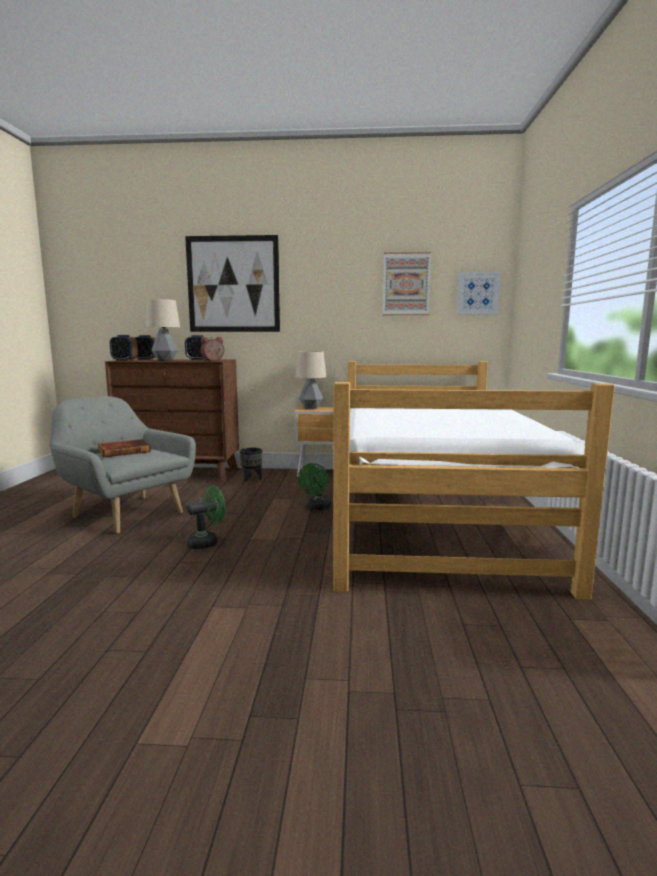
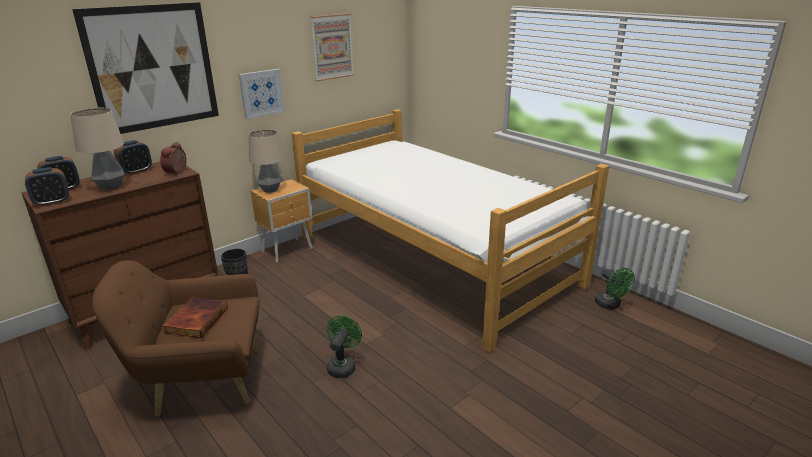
camera: 45 degrees left, 15 degrees up
(126, 513) = (202, 380): grey armchair -> brown armchair
(316, 508) = (355, 289): green fan -> green fan (610, 305)
(478, 293) = (387, 49): picture -> picture (262, 93)

